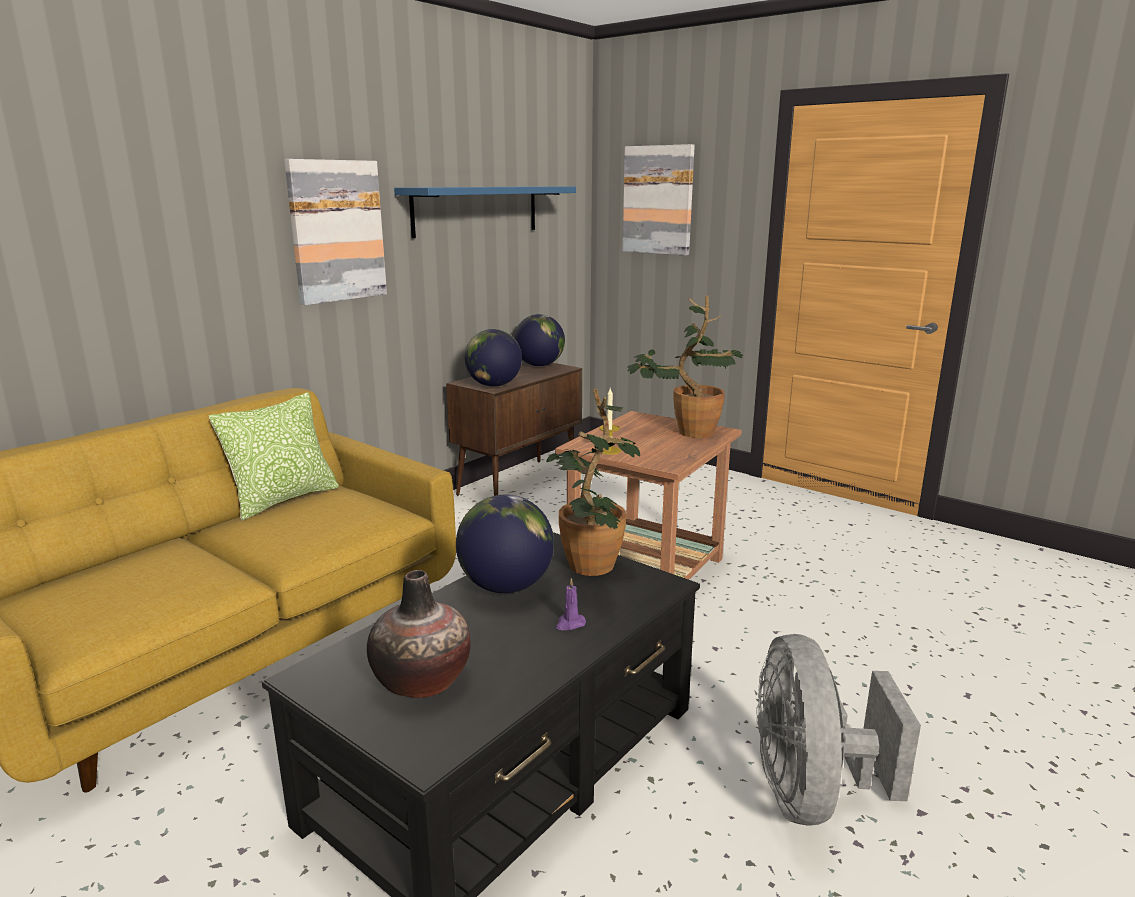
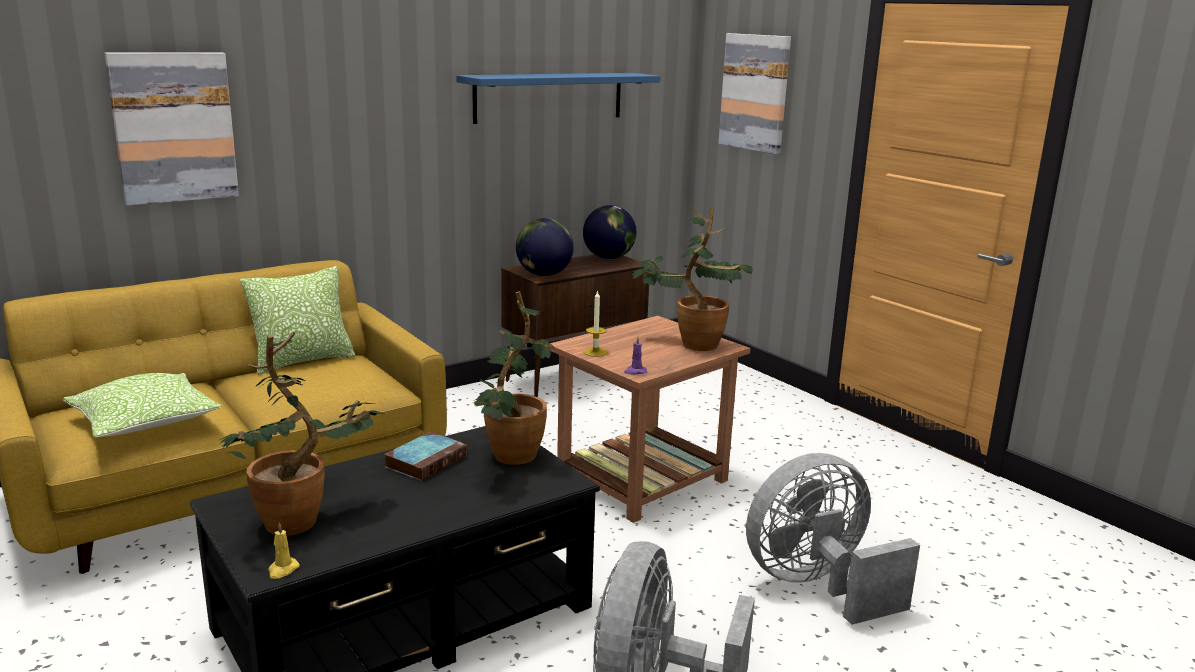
camera: 15 degrees right, 0 degrees up
(140, 594) = (145, 422): none -> pillow
(336, 231) = (392, 116): picture -> picture (174, 127)
(422, 680) = (304, 520): vase -> potted plant
(442, 748) = (282, 570): none -> yellow candle
(506, 586) = (427, 461): globe -> book
(570, 624) = (454, 499): purple candle -> purple candle (635, 372)
(869, 645) = (817, 586): none -> grey fan

